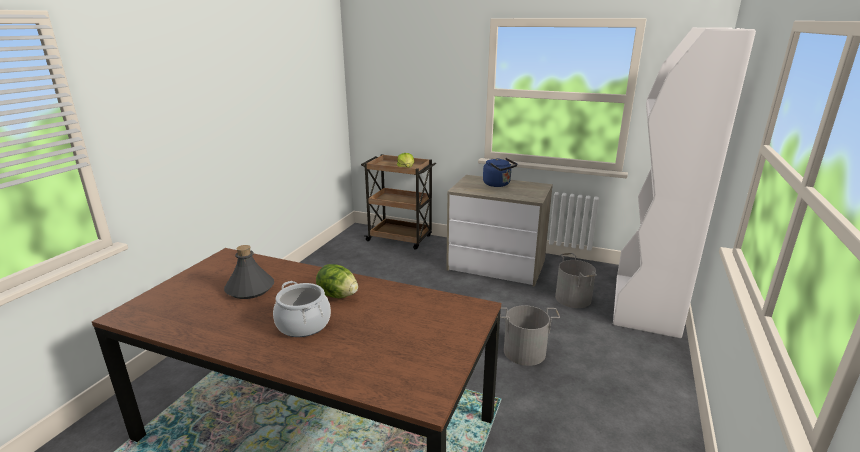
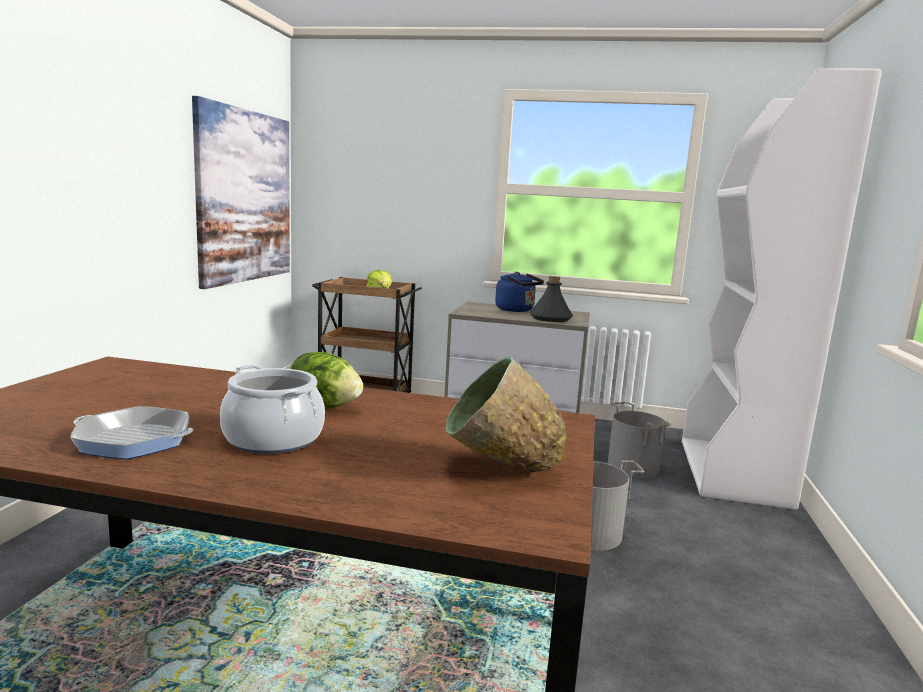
camera: 10 degrees left, 10 degrees down
(231, 325) = (134, 440): none -> frying pan
(250, 289) = (163, 400): grey bottle -> grey bottle (551, 318)
(312, 109) = (245, 197): none -> picture
(419, 355) = (498, 473): none -> green bowl

